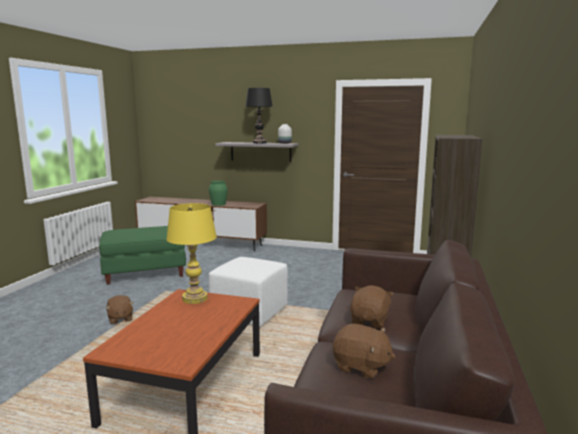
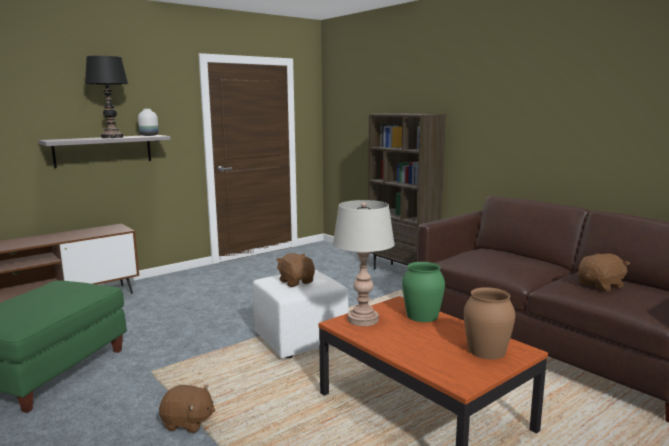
camera: 55 degrees left, 0 degrees up
(172, 349) = (486, 350): none -> brown vase
(194, 299) = (363, 320): yellow table lamp -> grey table lamp
(218, 204) = (60, 239): green vase -> green vase (422, 316)
(370, 321) = (528, 266): brown plush toy -> brown plush toy (296, 282)

